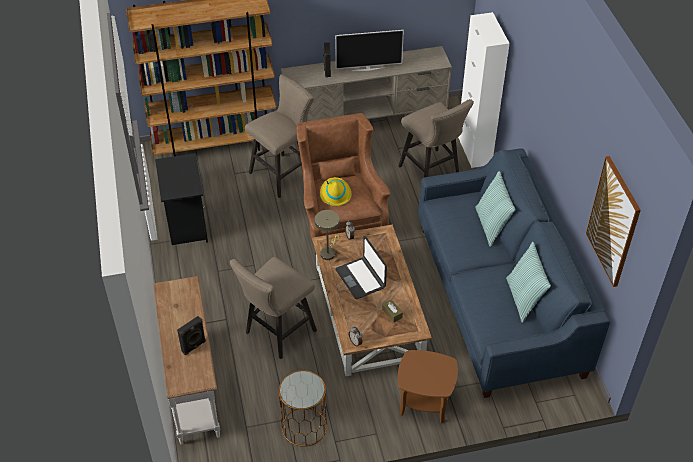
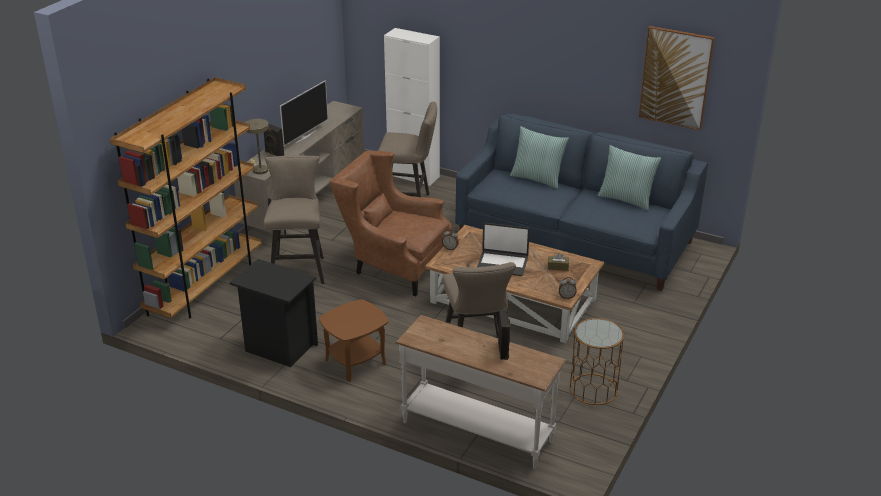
camera: 50 degrees left, 15 degrees down
(328, 252) = (453, 265): beige table lamp -> beige table lamp (259, 169)
(335, 194) = (400, 228): yellow hat -> none
(424, 402) = (635, 319): brown side table -> brown side table (355, 362)

